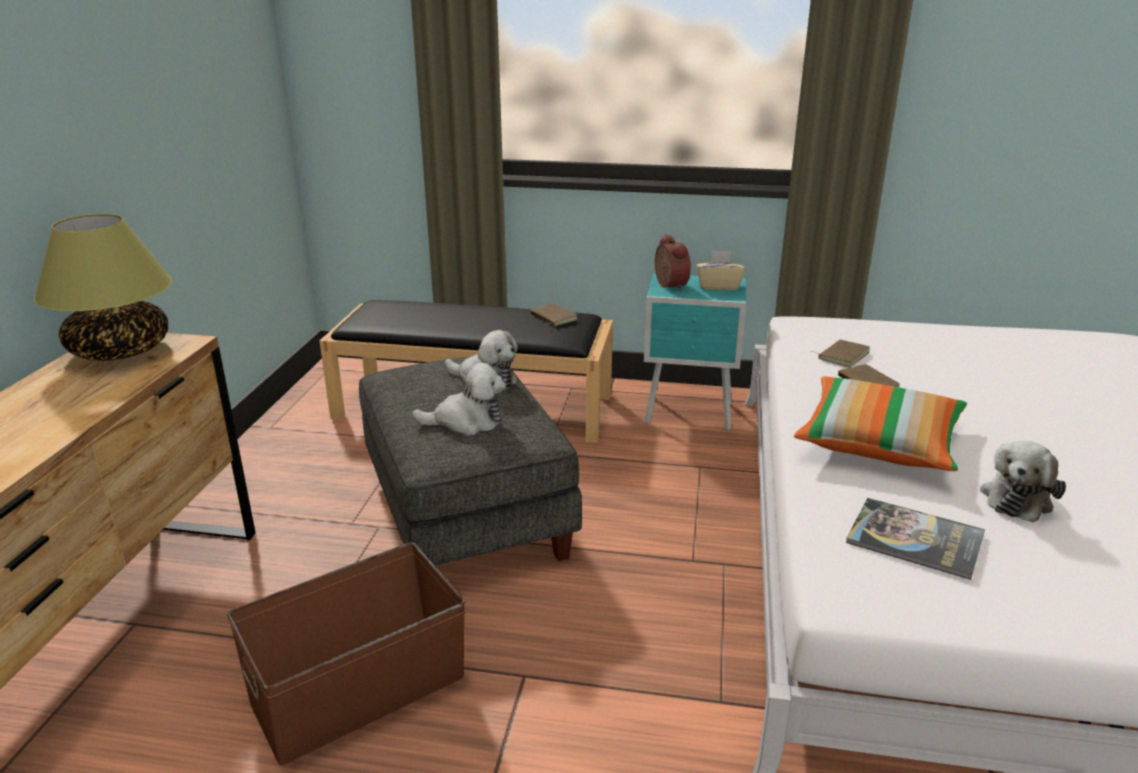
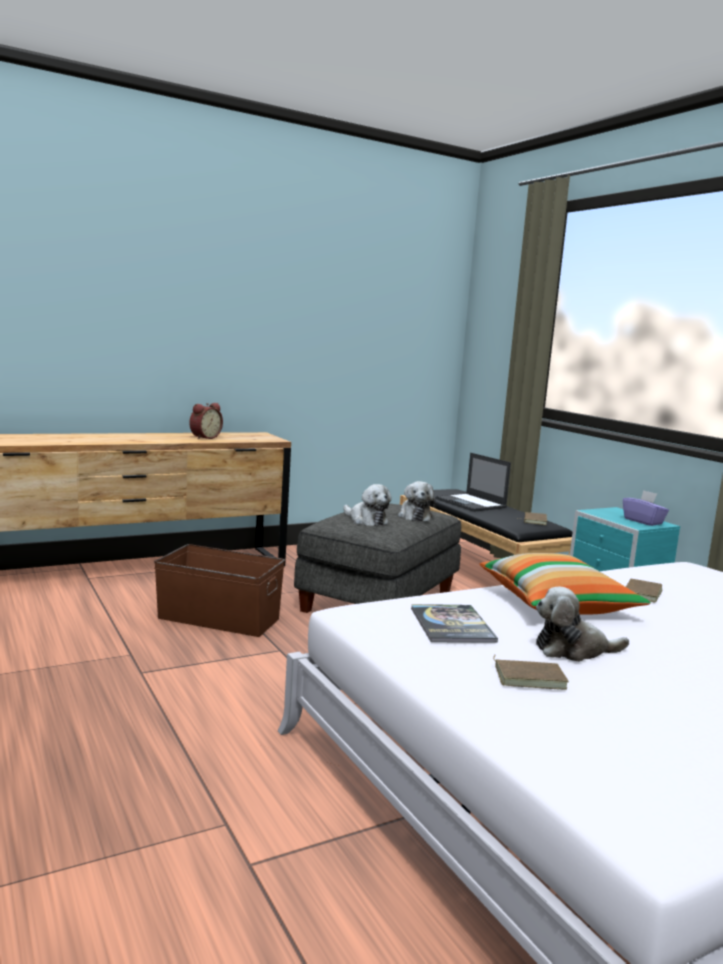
camera: 50 degrees right, 15 degrees down
(121, 350) = (252, 435): table lamp -> none
(446, 320) = (471, 503): none -> laptop
(668, 285) = (606, 512): alarm clock -> alarm clock (204, 437)
(718, 286) = (643, 521): beige tissue box -> purple tissue box
(842, 355) = (670, 583): brown book -> brown book (529, 677)

